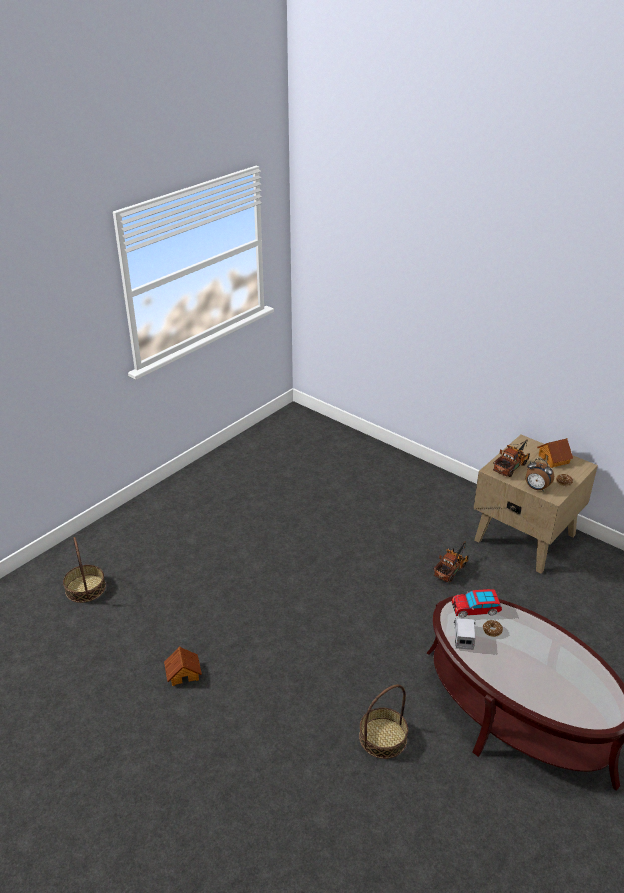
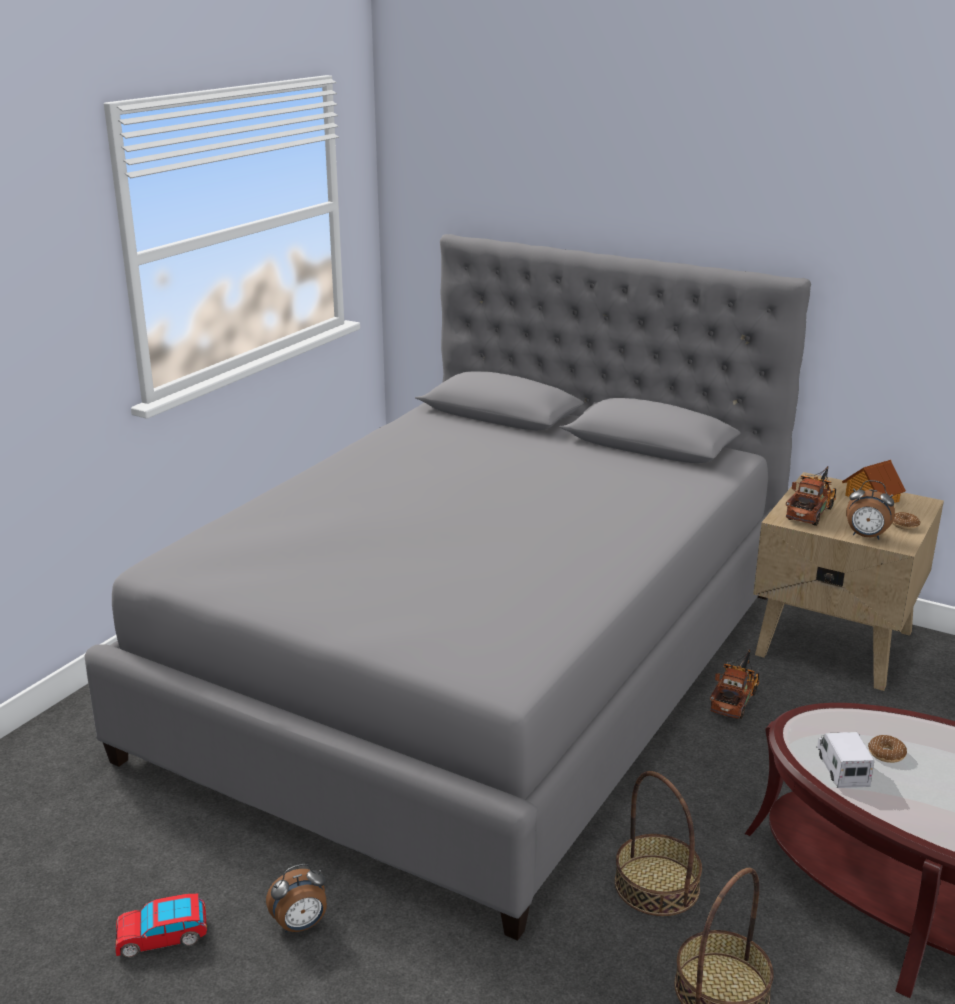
camera: 10 degrees left, 10 degrees down
(85, 588) = (74, 801): basket -> basket (656, 885)
(183, 673) = (300, 925): toy house -> alarm clock
(313, 531) = (479, 668): none -> grey bed
(475, 609) = (841, 724): toy car -> toy car (162, 937)

